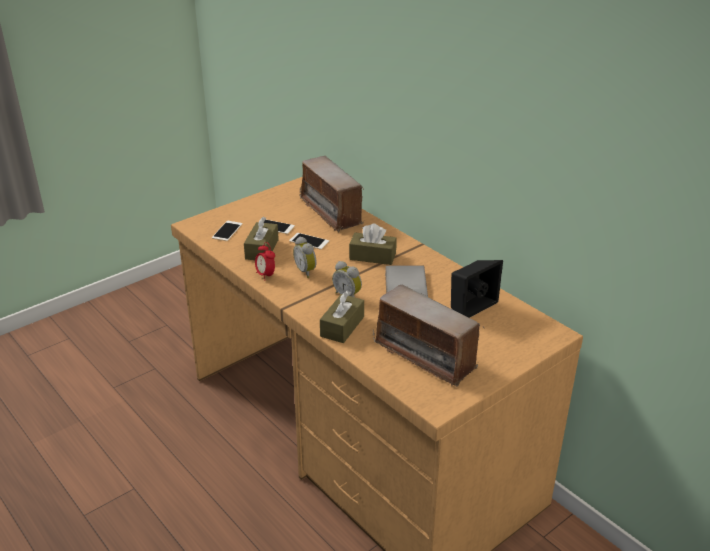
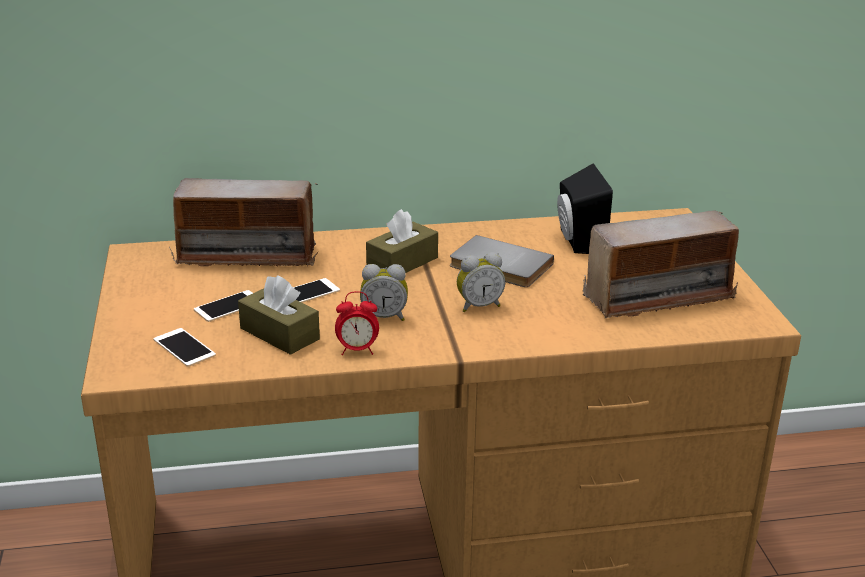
camera: 60 degrees left, 5 degrees down
(342, 326) = (547, 330): brown tissue box -> none

